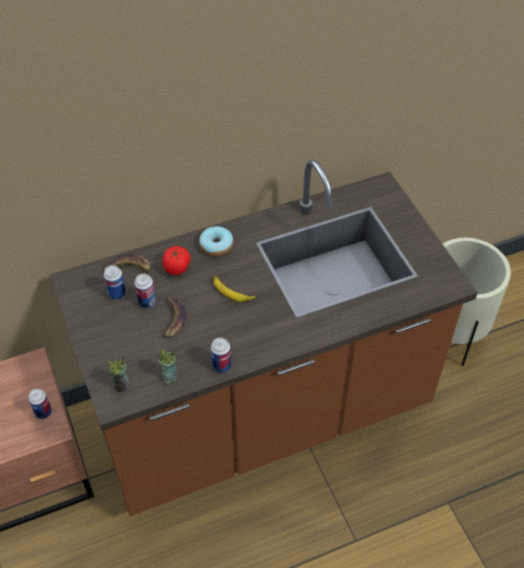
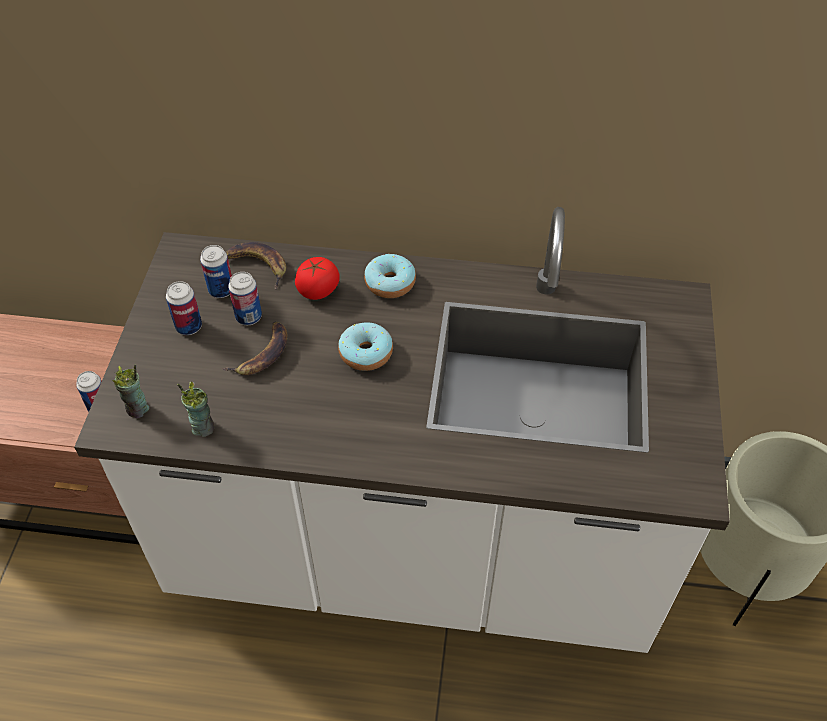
camera: 30 degrees right, 0 degrees up
(221, 365) = (278, 445): can -> can (189, 326)
(232, 292) = (366, 353): banana -> donut
(262, 414) = (413, 549): brown counter -> white counter

